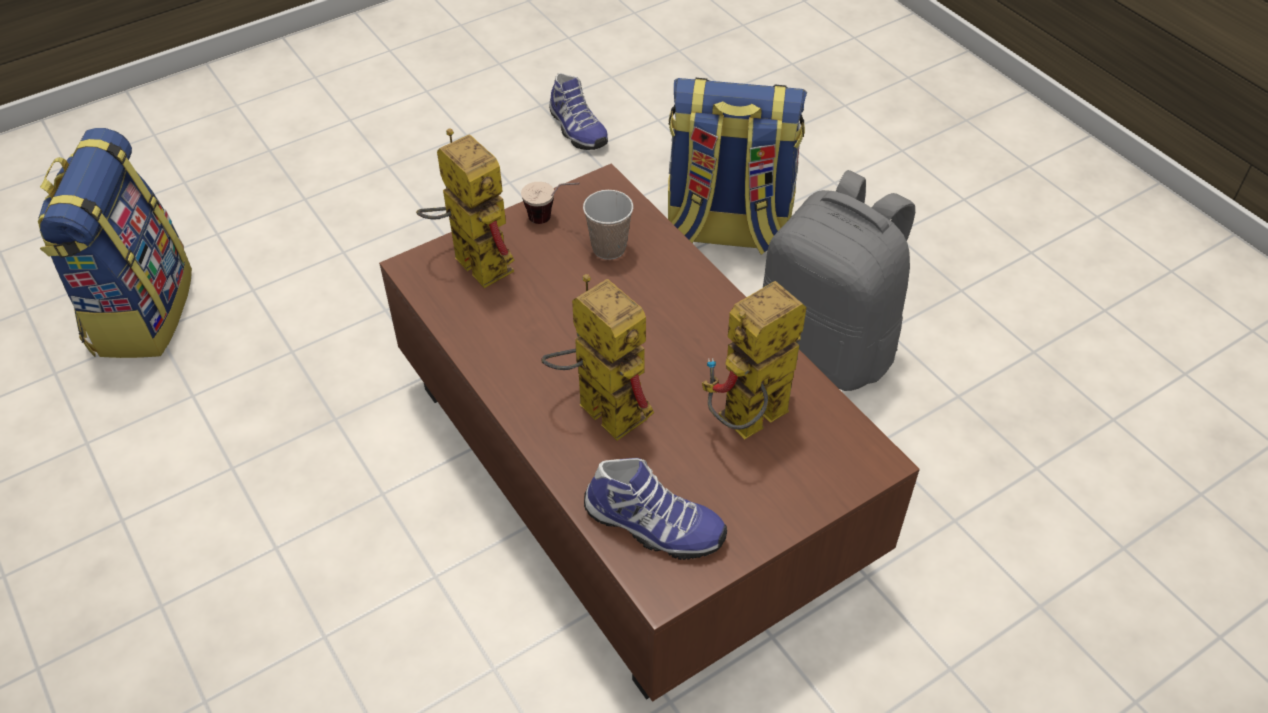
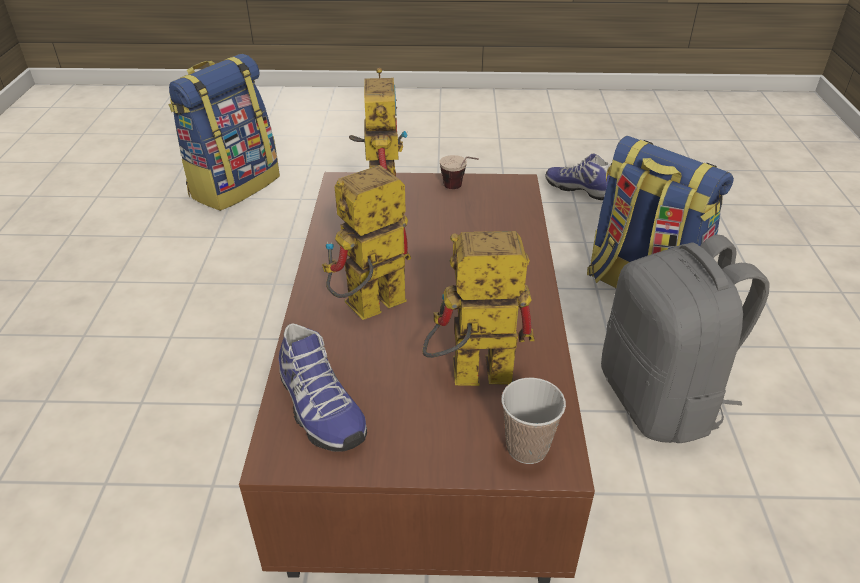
camera: 35 degrees right, 10 degrees down
(576, 129) = (578, 188): shoe -> shoe turned 120 degrees clockwise
(598, 407) = (367, 310): toy robot -> toy robot turned 120 degrees counterclockwise
(609, 248) = (481, 220): cup -> cup (527, 448)

